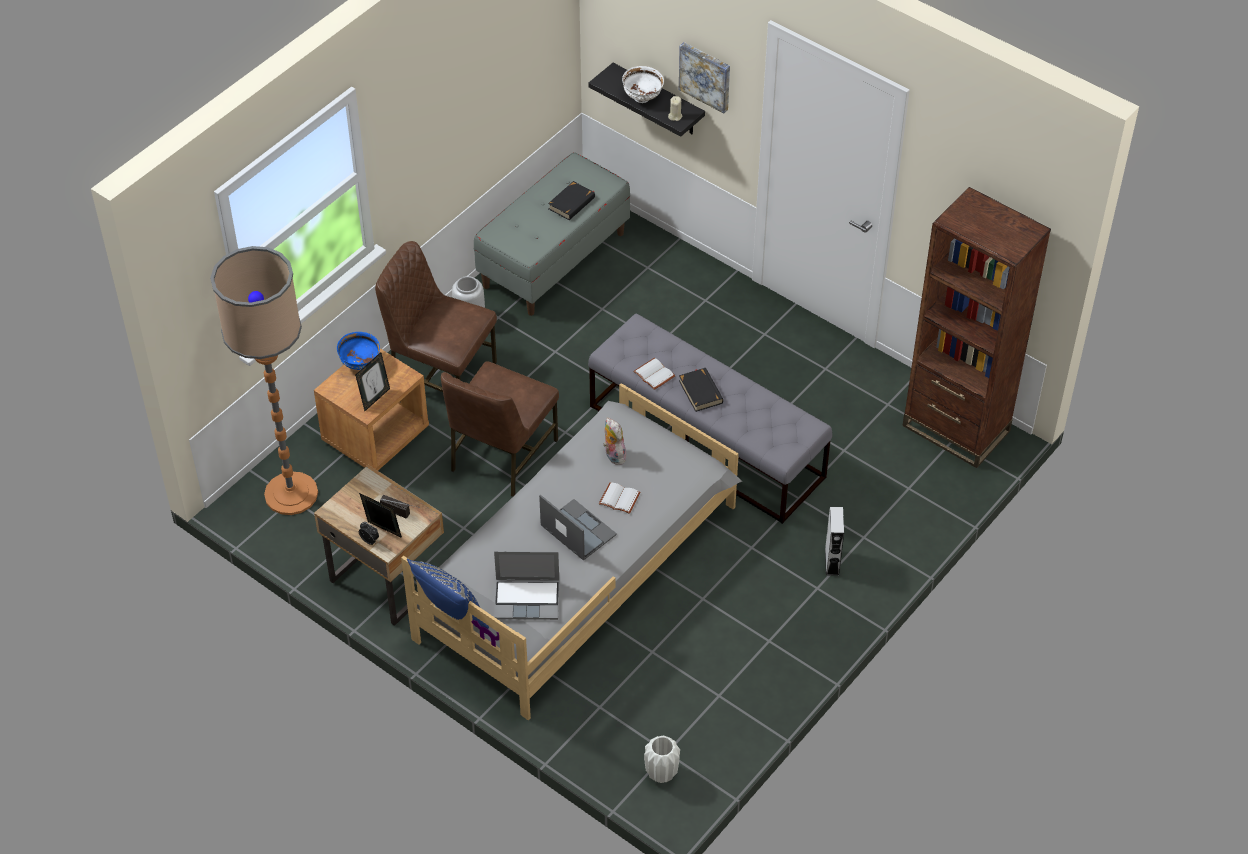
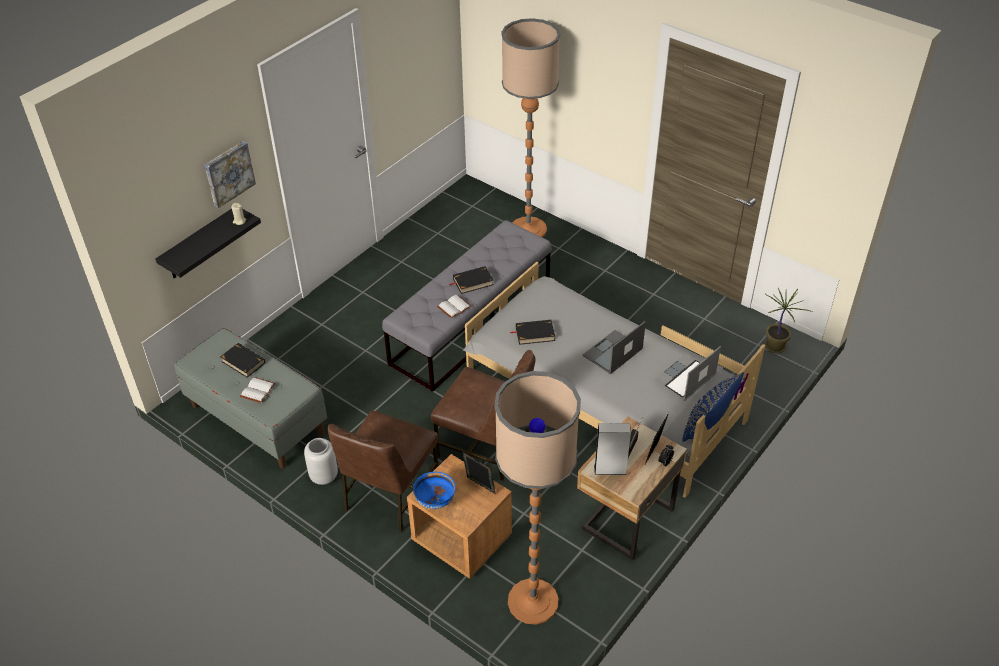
camera: 90 degrees left, 5 degrees down
(528, 599) = (685, 379): laptop -> laptop turned 135 degrees counterclockwise
(613, 455) = (534, 334): plush toy -> black book
(620, 498) = (578, 329): white book -> white book (257, 390)
(642, 97) = (210, 239): white bowl -> none
(661, 773) = (775, 347): white vase -> potted plant
(832, 562) = (581, 263): grey speaker -> grey speaker (610, 469)
(903, 503) = (528, 229): none -> floor lamp
(956, 428) = (461, 203): brown bookcase -> none

